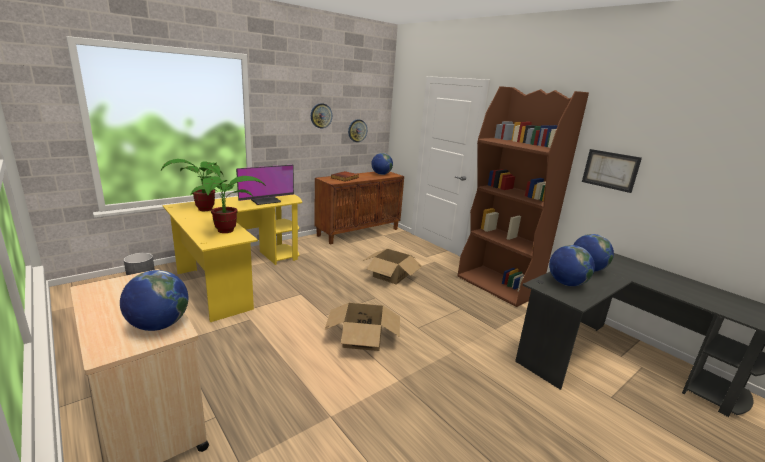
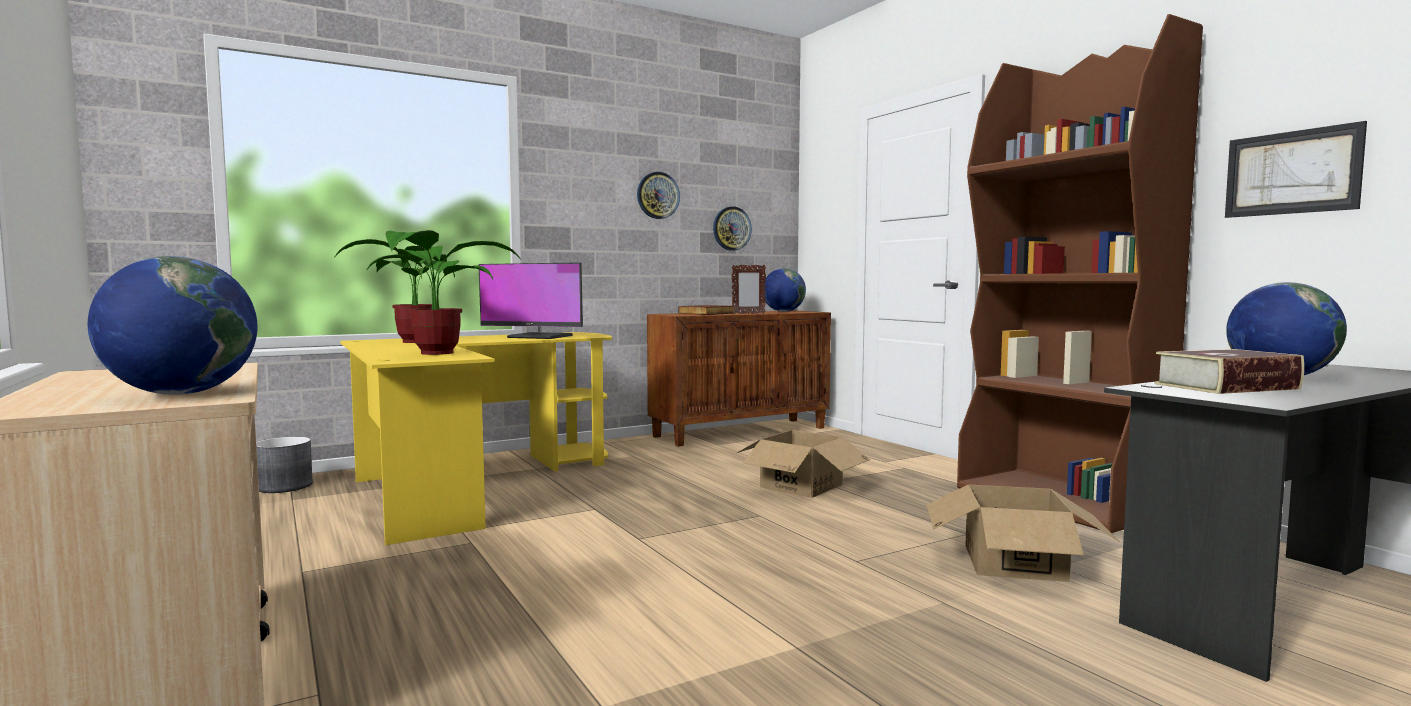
camera: 10 degrees right, 15 degrees down
(265, 201) = (539, 337): monitor -> monitor turned 45 degrees clockwise
(362, 338) = (716, 574): cardboard box -> cardboard box (1013, 562)
(365, 179) = (748, 314): none -> picture frame
(566, 283) = (1226, 386): globe -> book

